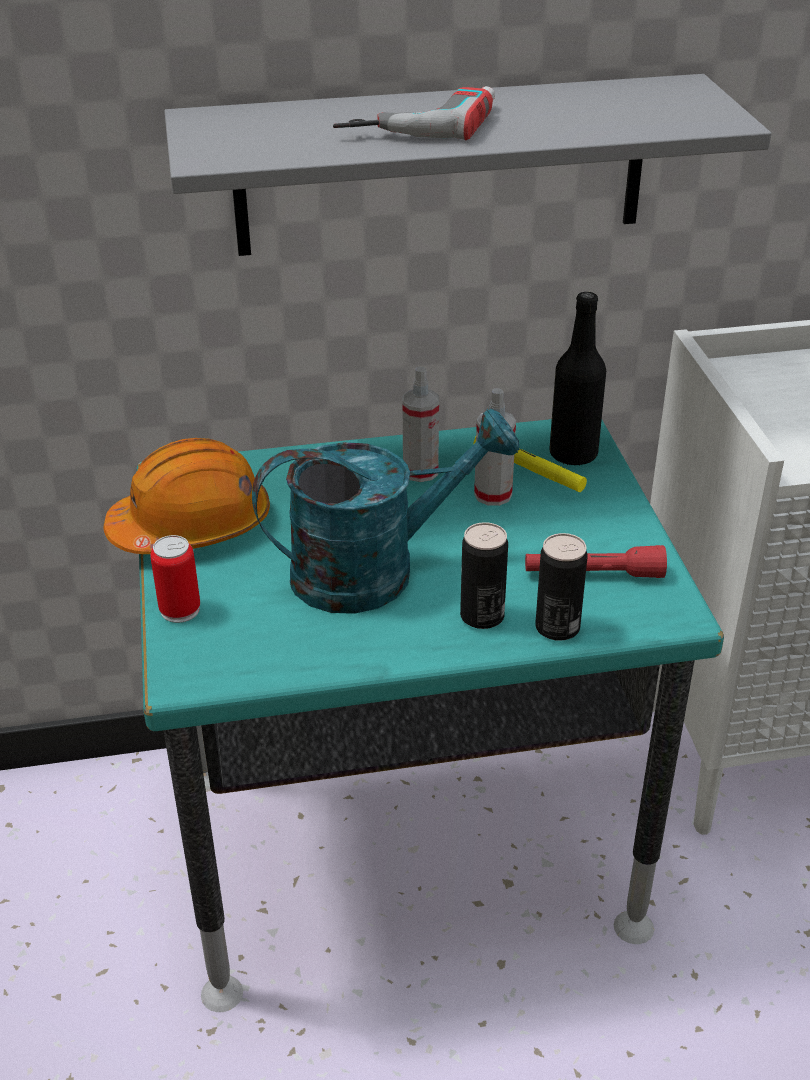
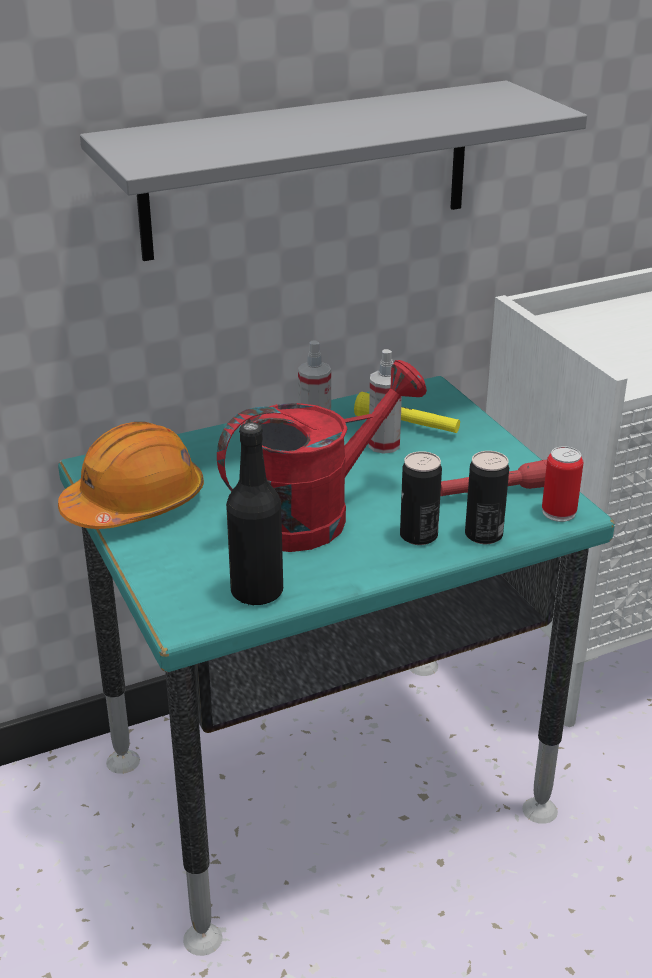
camera: 15 degrees left, 5 degrees down
(180, 610) = (156, 569): can -> can (558, 512)
(375, 570) = (312, 514): turquoise watering can -> red watering can
(419, 122) = (307, 127): power drill -> none
(573, 454) = (435, 407): black bottle -> black bottle (257, 592)

